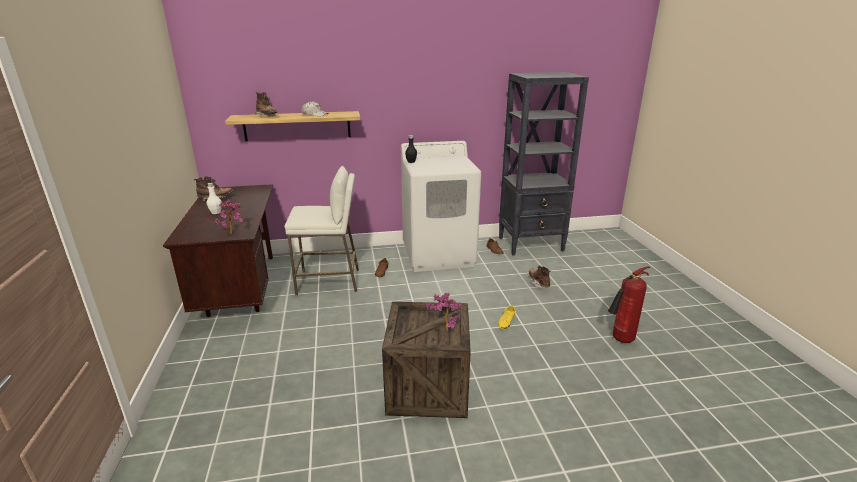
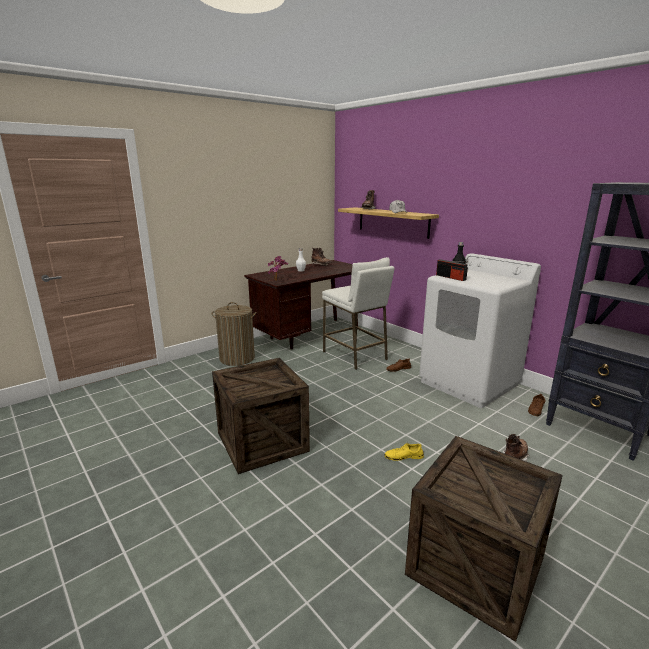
camera: 60 degrees right, 5 degrees down
(224, 357) = (237, 358): none -> laundry basket
(427, 169) = (451, 277): none -> radio
(444, 330) = (260, 388): potted plant -> none
(620, 340) = (475, 566): fire extinguisher -> crate

